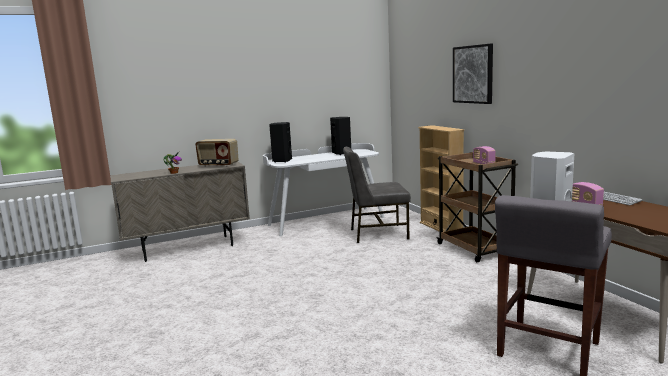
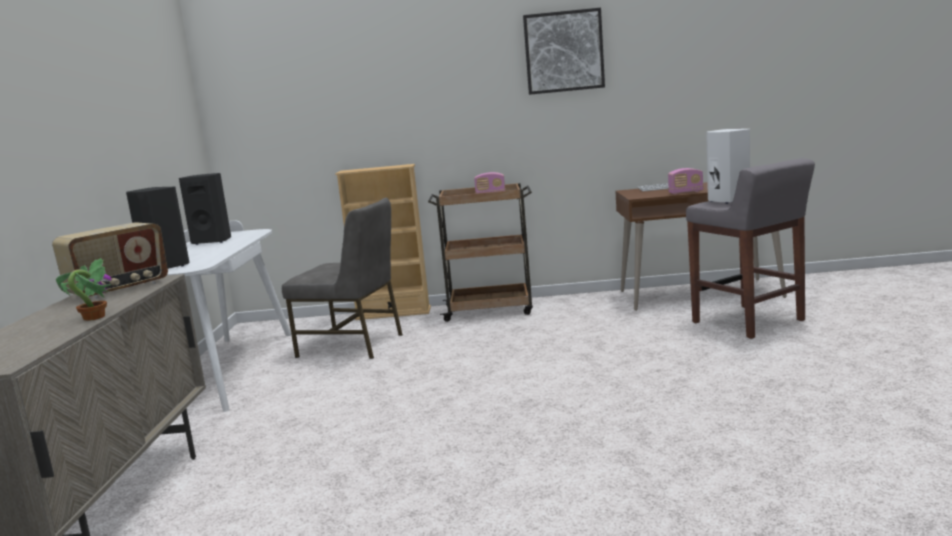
camera: 65 degrees left, 0 degrees up
(377, 234) = (352, 345): grey chair -> grey chair turned 90 degrees counterclockwise
(473, 74) = (421, 87): picture -> picture (564, 52)

